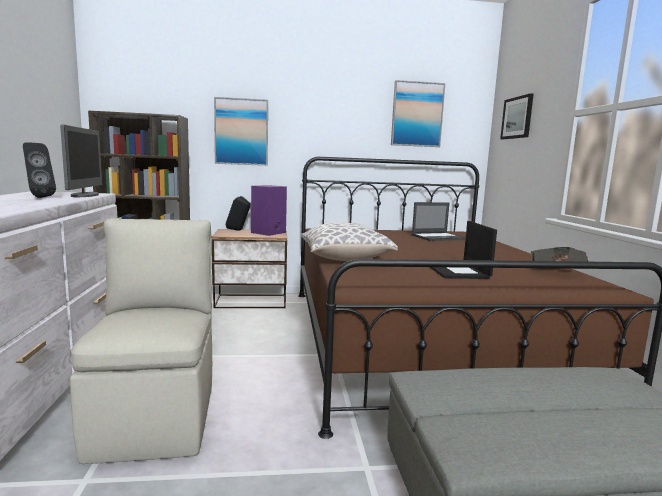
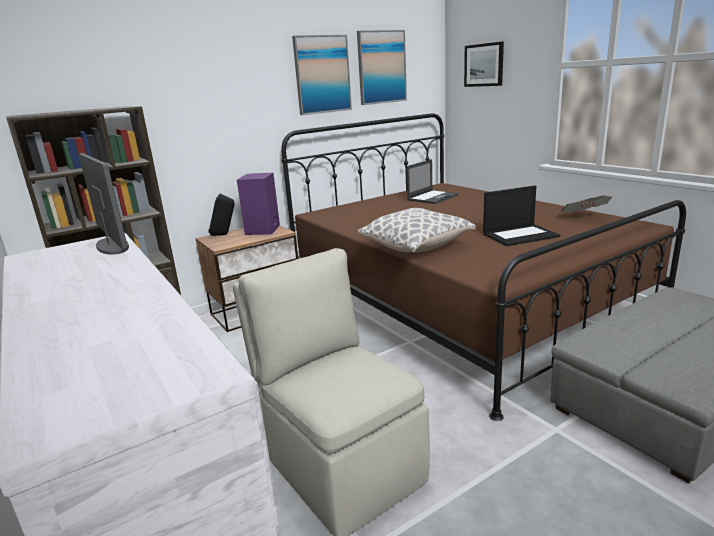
camera: 25 degrees left, 10 degrees up
(38, 197) = (79, 267): black speaker -> none
(241, 132) = (200, 113): picture -> picture (322, 74)
(456, 270) = (520, 235): laptop -> laptop turned 75 degrees counterclockwise

